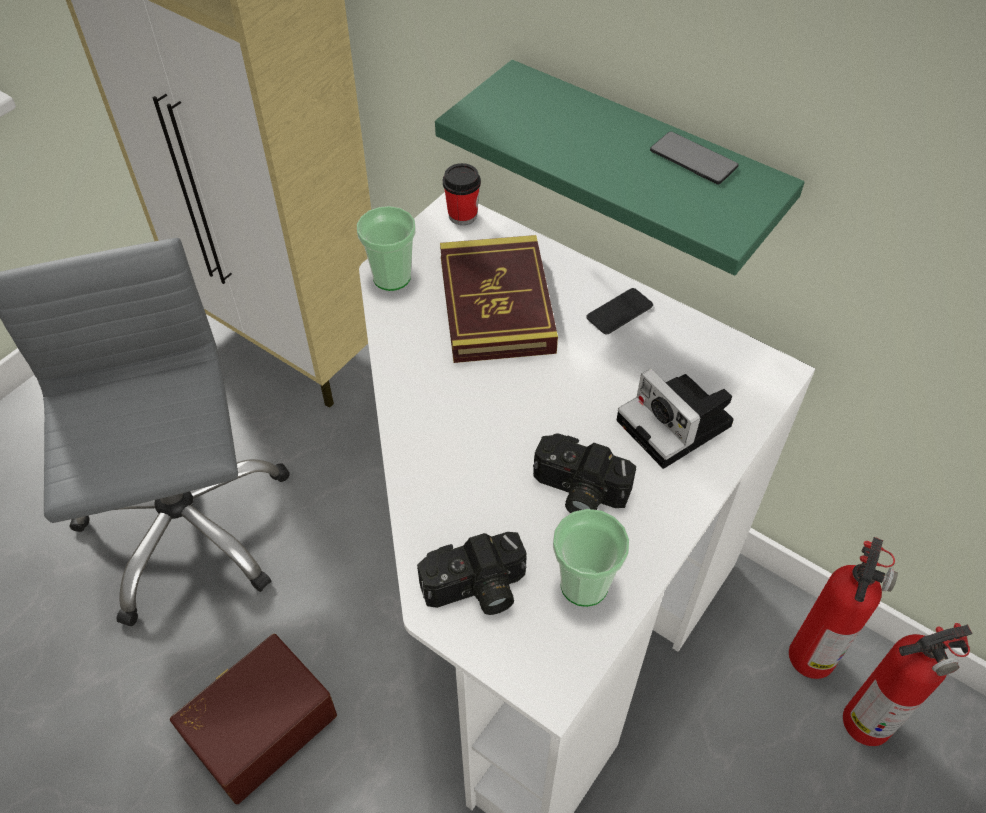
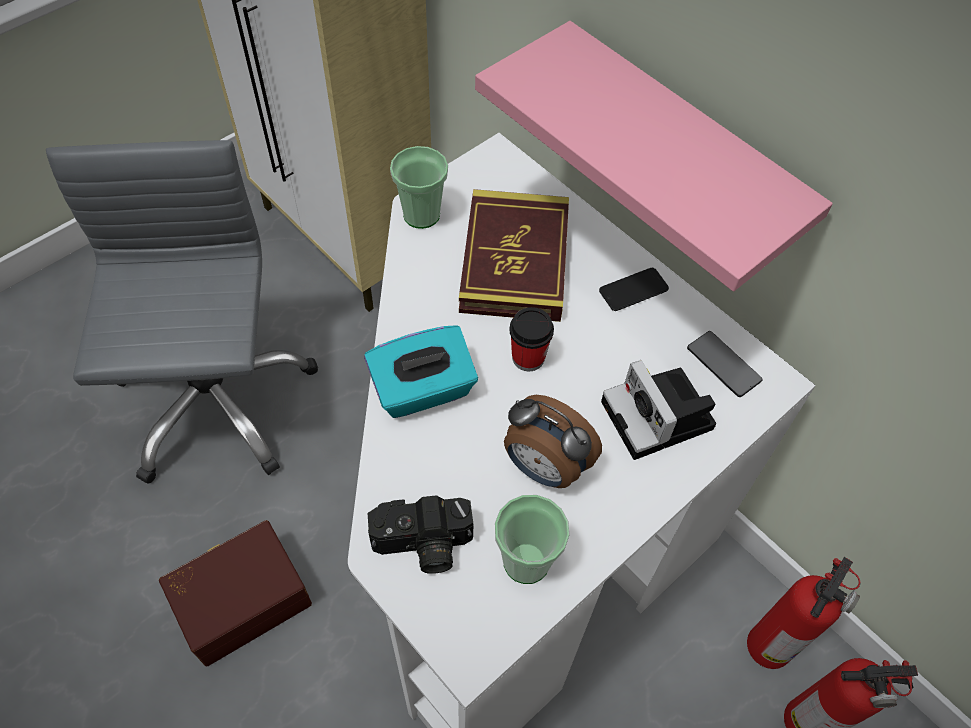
camera: 10 degrees right, 5 degrees up
(437, 442) = (423, 390): none -> turquoise tissue box
(462, 215) = (505, 162): cup -> cup (528, 357)
(577, 492) = (544, 467): camera -> alarm clock
(641, 166) = (678, 152): green shelf -> pink shelf
(693, 159) = (723, 160): phone -> phone (723, 364)

